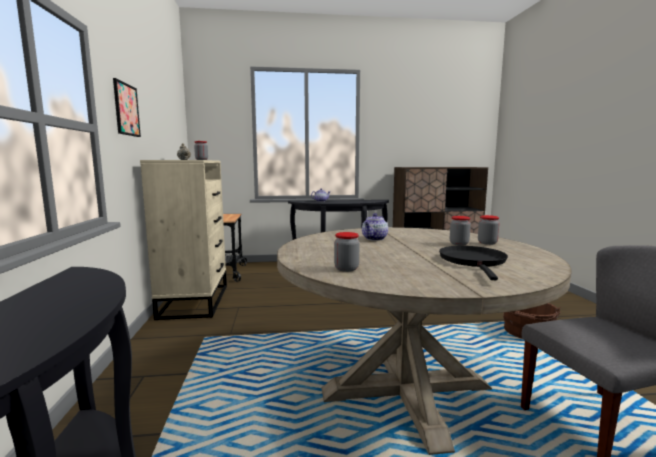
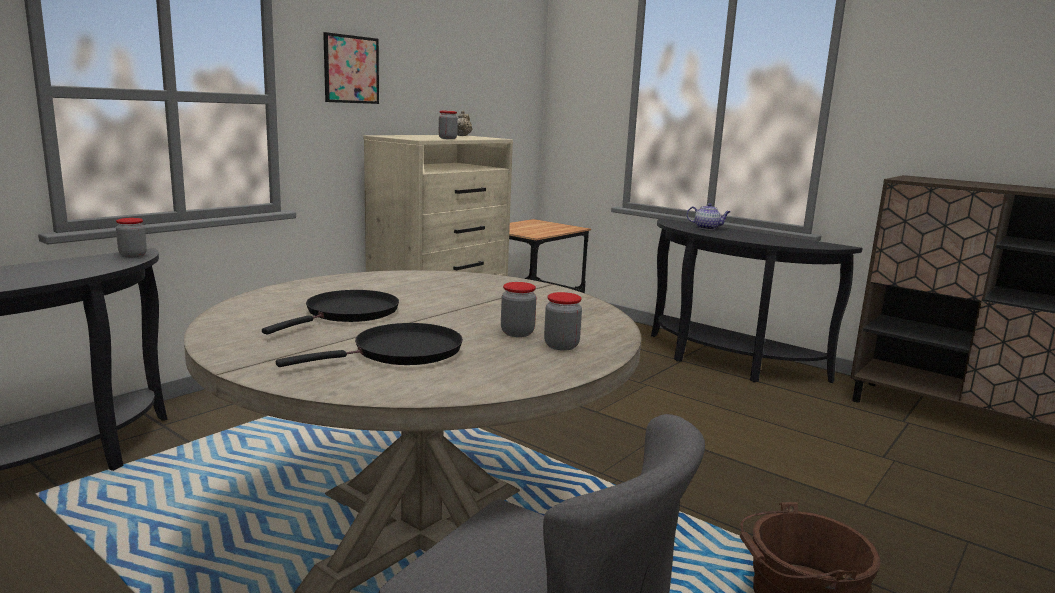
camera: 45 degrees right, 5 degrees up
(346, 269) = (265, 311): jar -> jar (133, 255)
(374, 239) = (458, 295): teapot -> none
(381, 257) = (348, 313): none -> black frying pan

